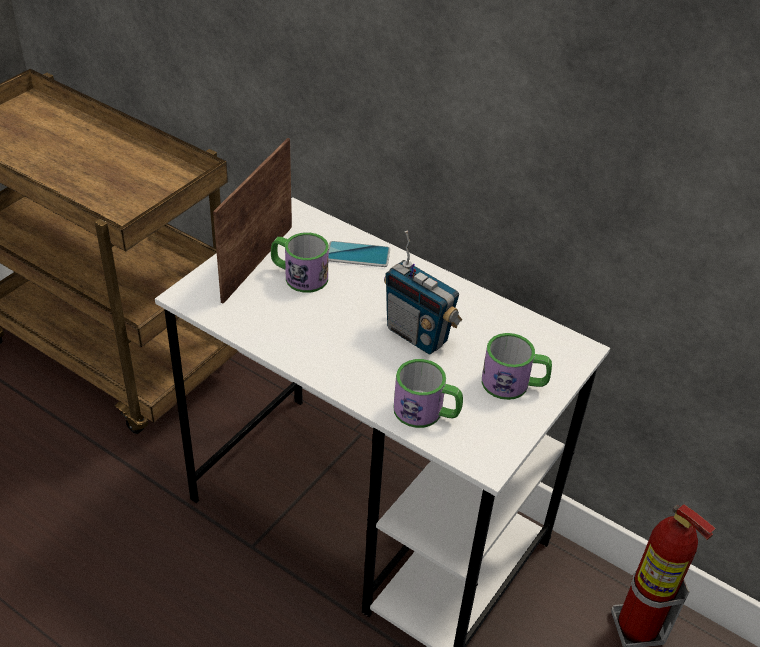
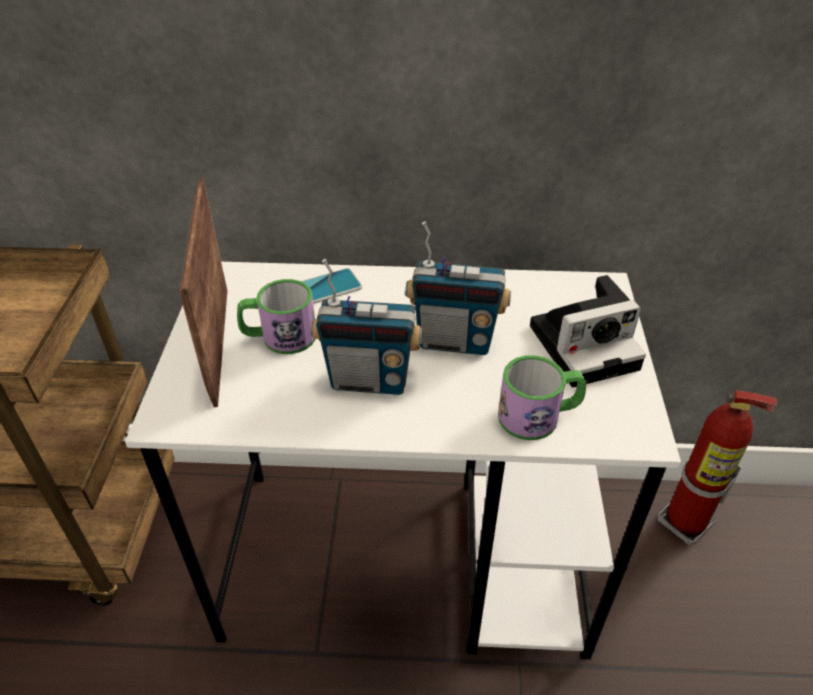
camera: 30 degrees left, 0 degrees up
(333, 333) = (369, 380): none -> radio
(514, 384) = (586, 345): mug -> camera

